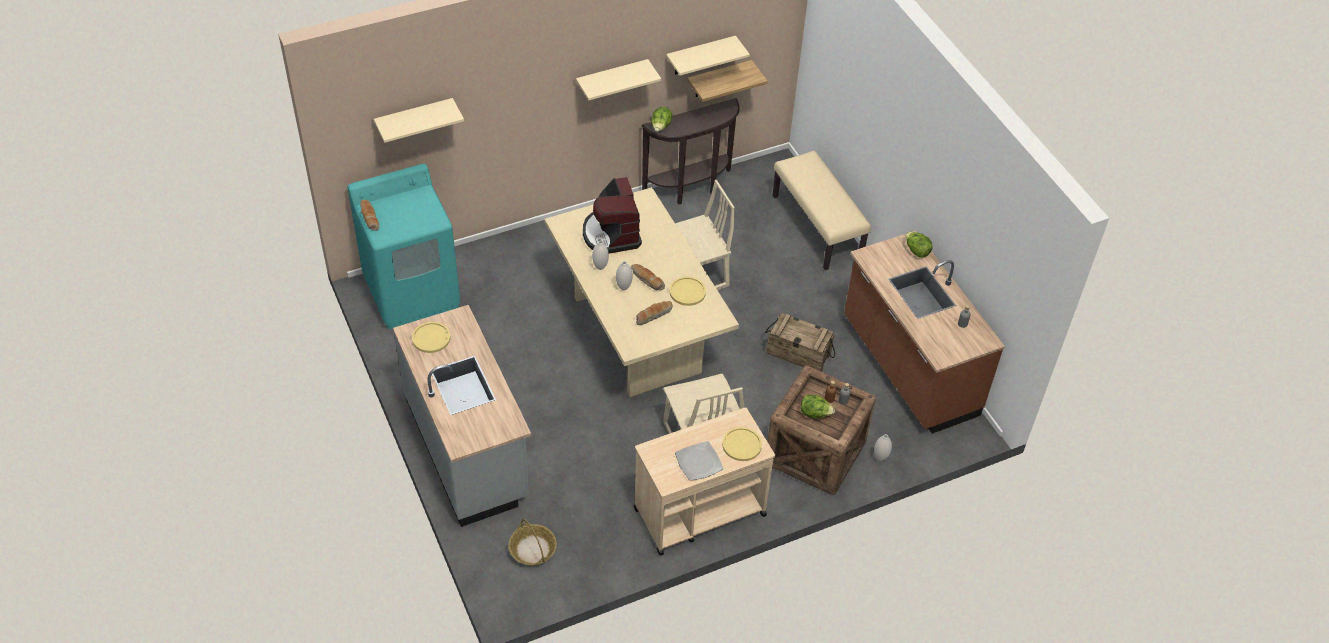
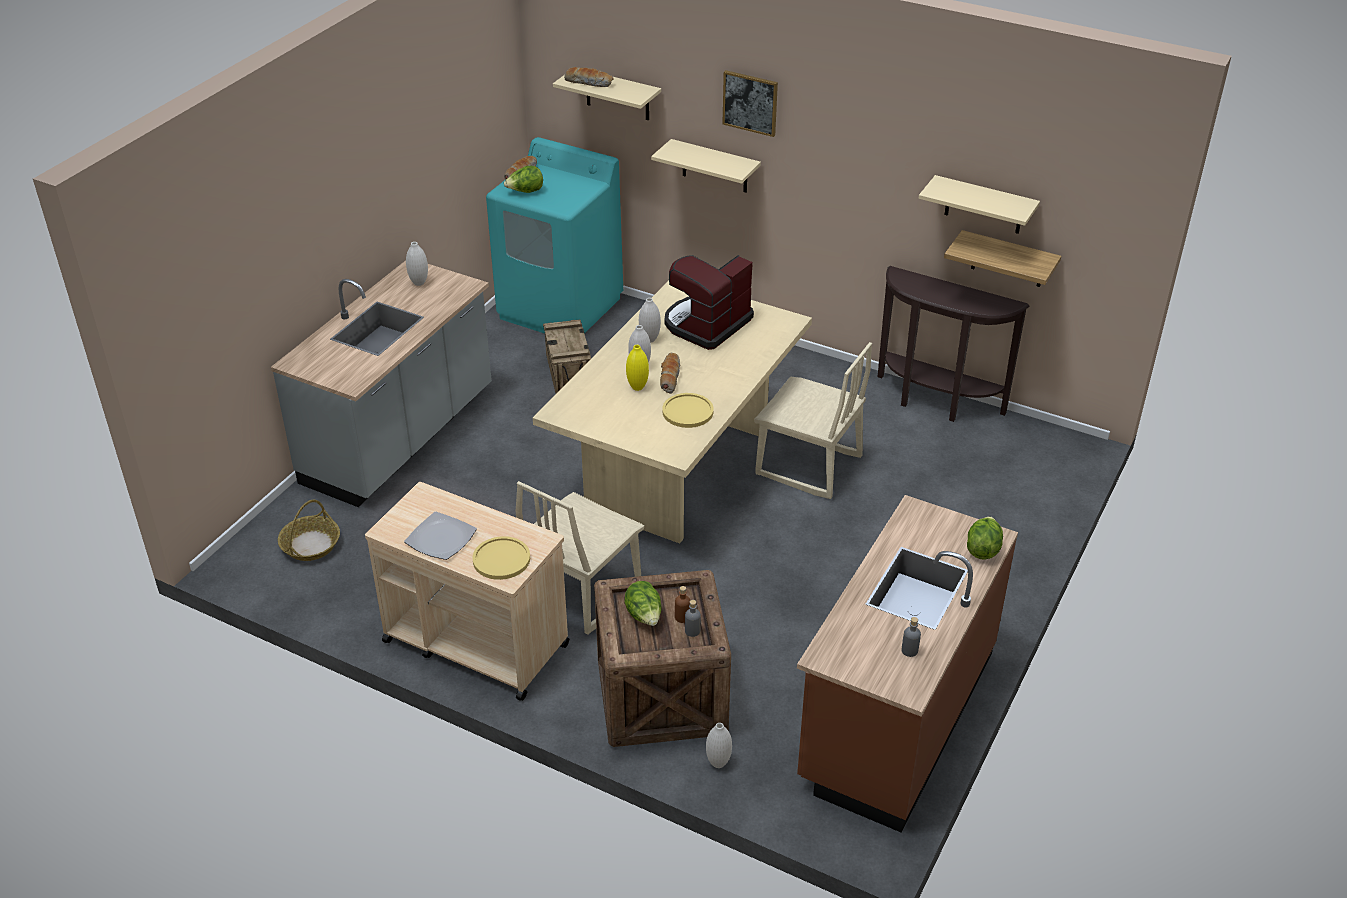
camera: 55 degrees right, 10 degrees down
(431, 338) = (419, 283): yellow plate -> white vase
(527, 73) = (750, 102): none -> picture
(612, 79) = (857, 174): beige shelf -> beige shelf (715, 166)
(642, 299) = (637, 387): none -> yellow vase
(653, 315) = (623, 405): bread -> bread (589, 82)
(661, 127) = (902, 278): lettuce -> lettuce (525, 192)
(798, 353) = (800, 606): crate -> crate (569, 374)
(817, 227) = (1018, 523): beige bench -> none

